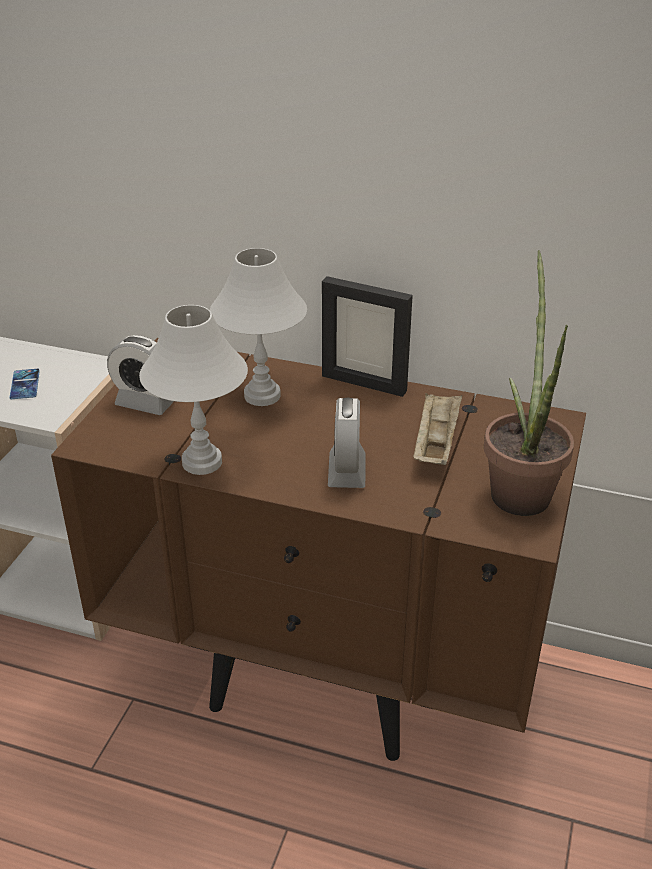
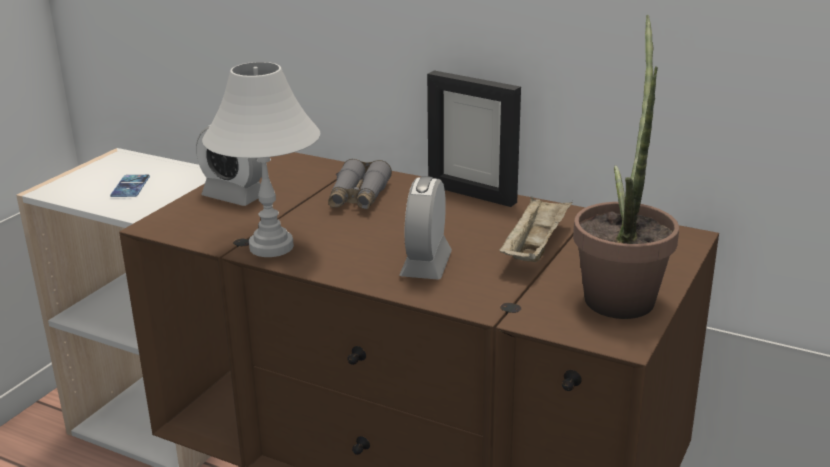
camera: 10 degrees right, 10 degrees down
(263, 395) = (359, 197): white table lamp -> grey binoculars

